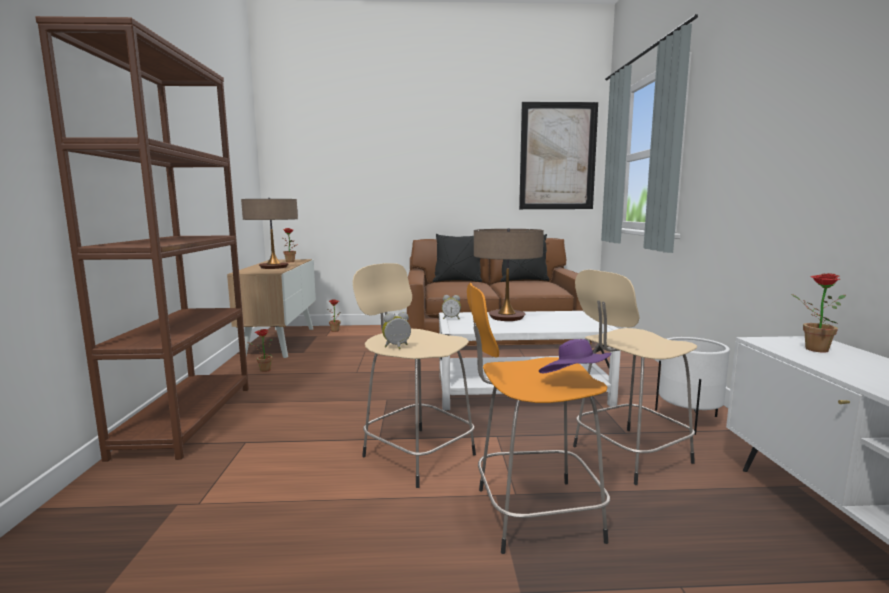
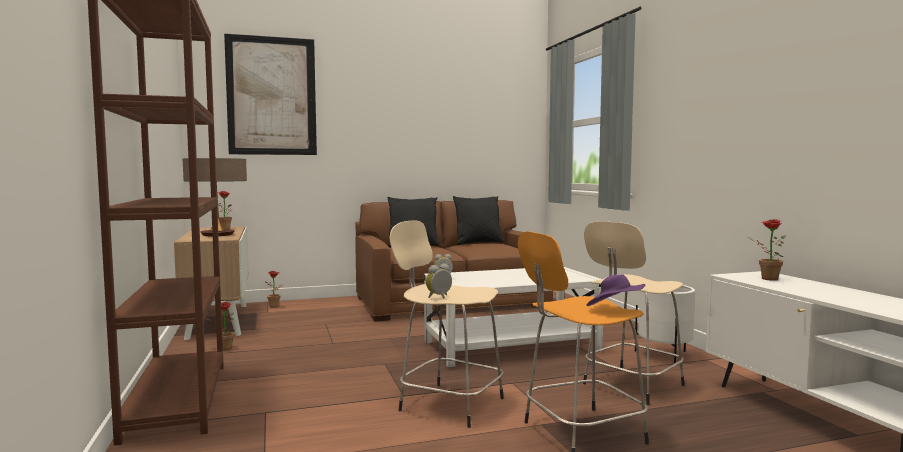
camera: 15 degrees left, 5 degrees down
(506, 317) = (494, 274): table lamp -> none
(557, 156) = (502, 120): picture -> picture (272, 96)

